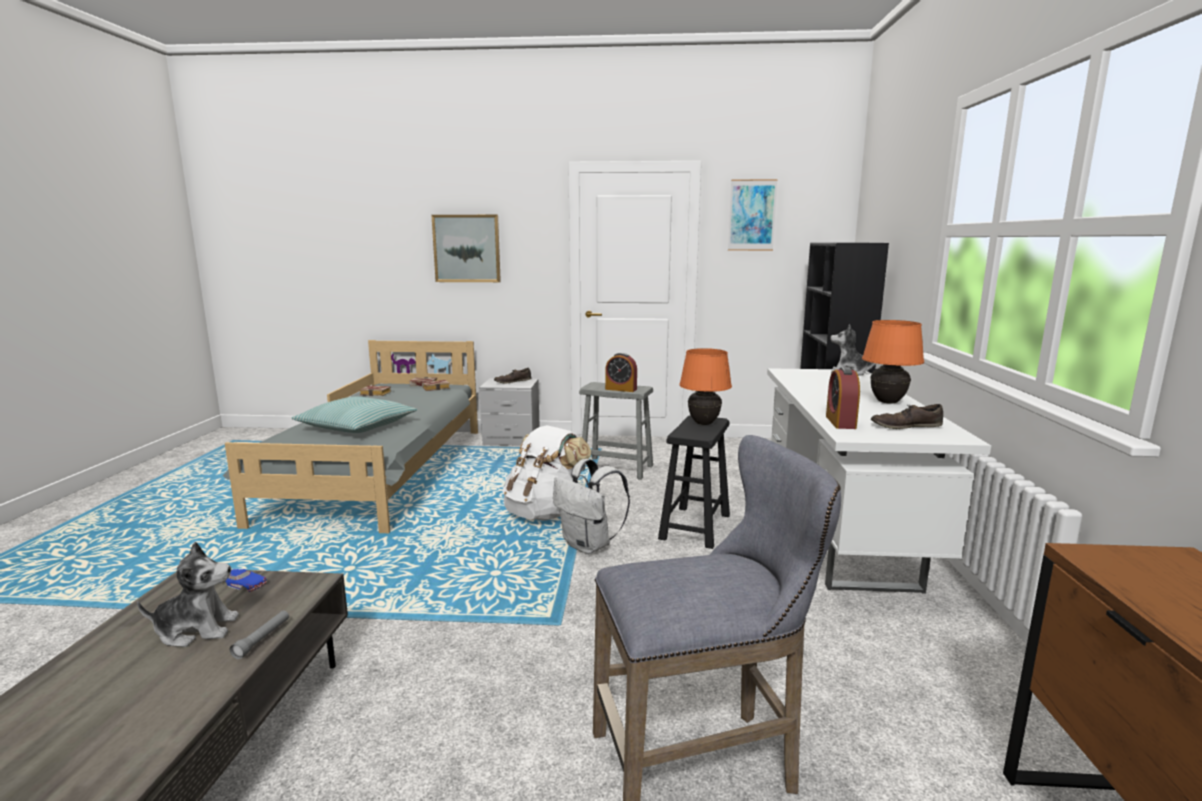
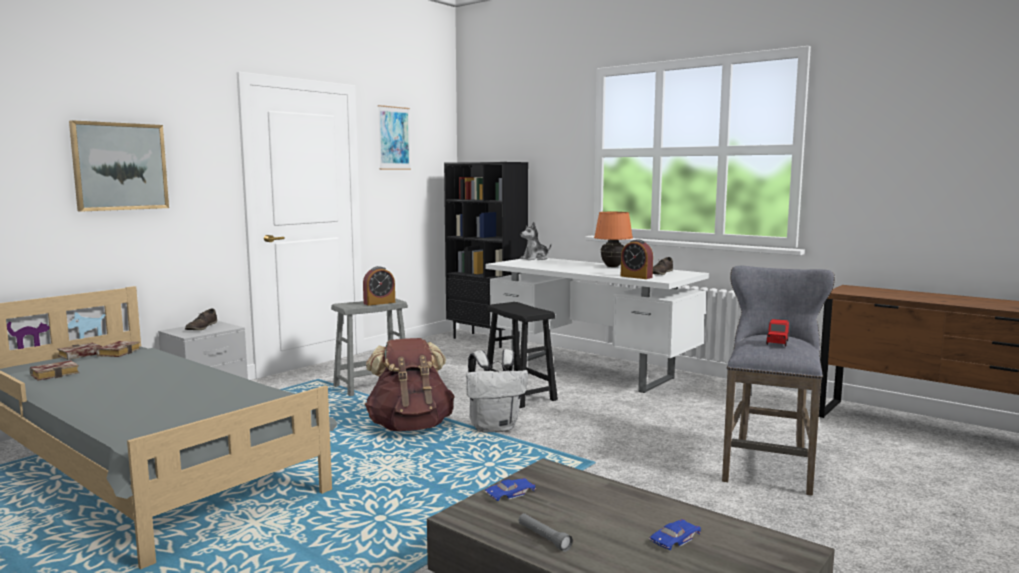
camera: 55 degrees left, 5 degrees down
(138, 696) = (675, 539): none -> blue toy car
(196, 630) = (583, 515): plush toy -> none
(262, 639) = (628, 492): grey flashlight -> grey flashlight (544, 538)
(357, 426) = (184, 396): pillow -> none
(544, 513) = (410, 427): white backpack -> brown backpack
(689, 577) = (777, 342): none -> red toy car
(703, 423) = (515, 306): orange table lamp -> none

